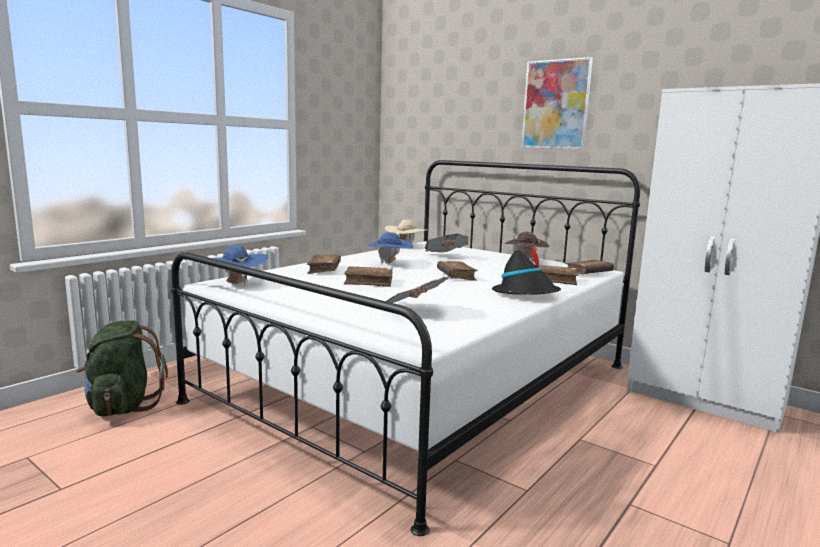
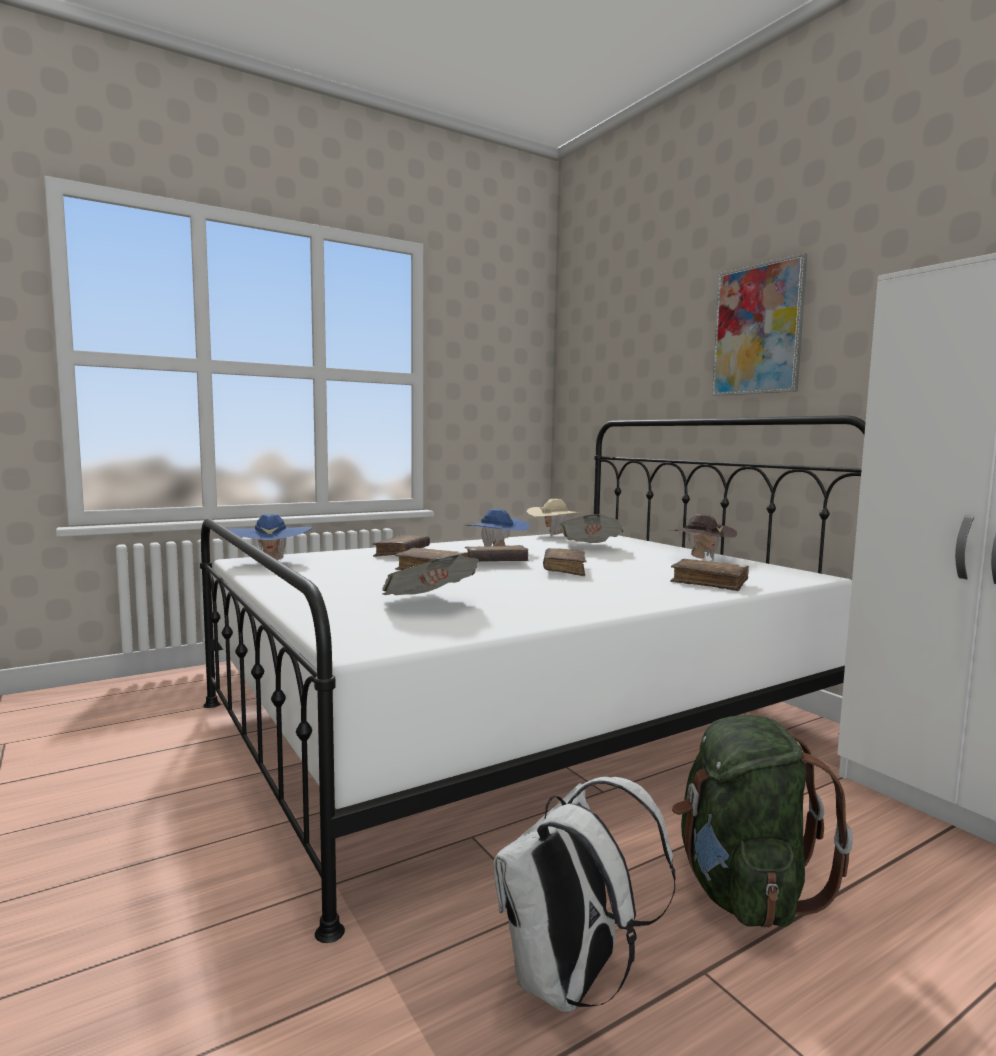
camera: 20 degrees right, 5 degrees down
(122, 406) = (147, 702): green backpack -> green backpack (743, 890)
(525, 294) = (632, 597): black hat -> none
(571, 524) = (571, 982): none -> white backpack
(588, 273) = (783, 578): brown book -> brown book (496, 563)

